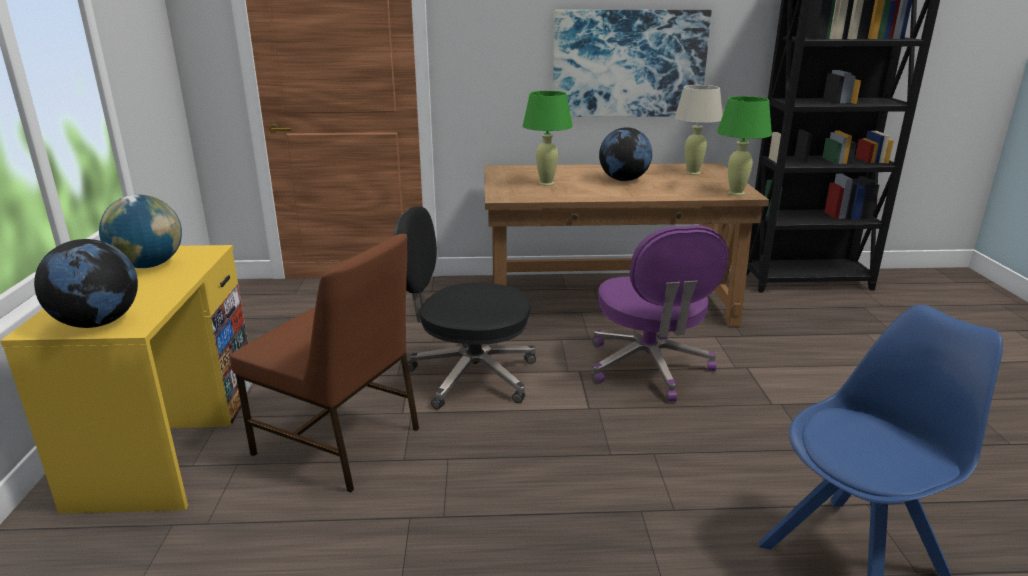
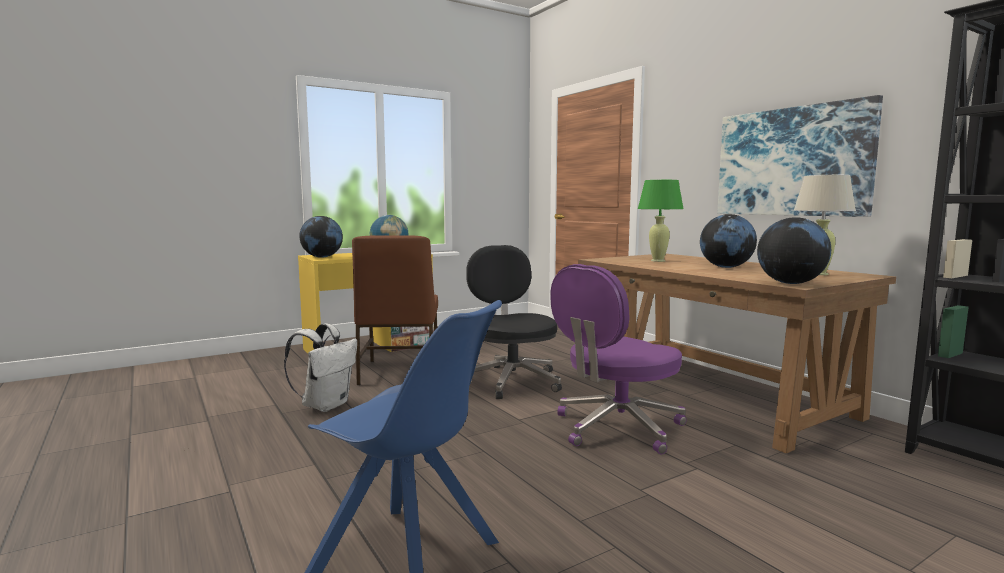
camera: 60 degrees right, 15 degrees down
(409, 539) = (325, 405): none -> white backpack
(736, 193) = (790, 283): green table lamp -> globe

